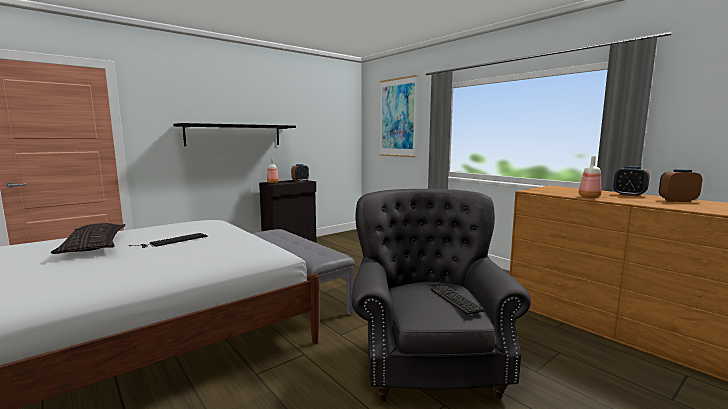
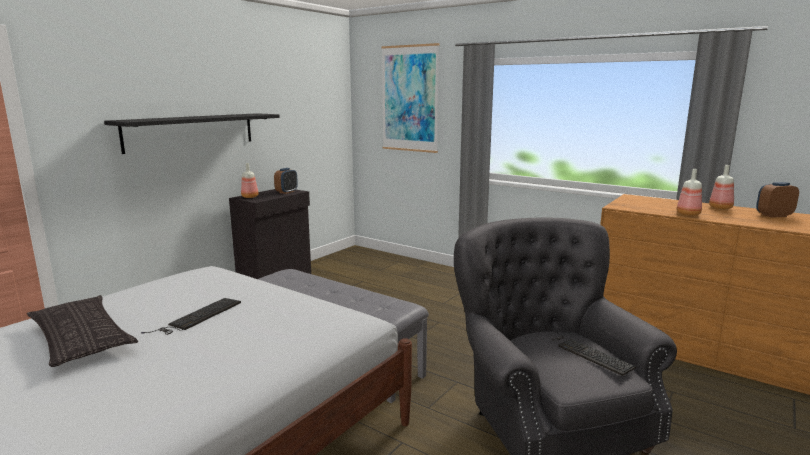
camera: 15 degrees left, 5 degrees up
(629, 195) = (721, 208): alarm clock -> bottle

